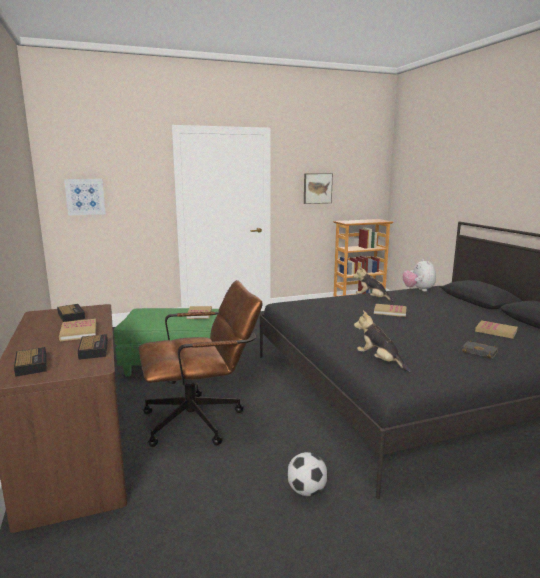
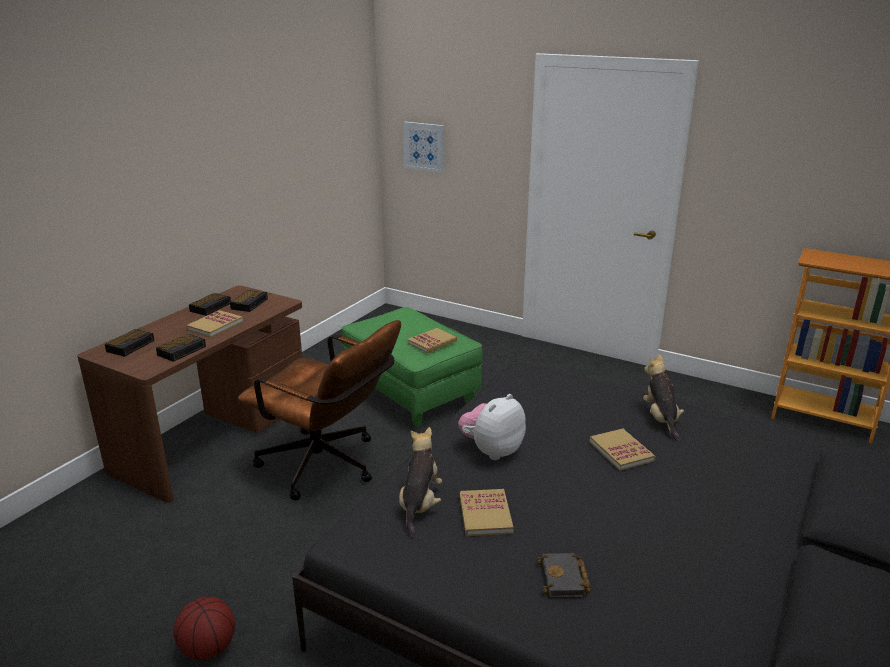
camera: 50 degrees right, 10 degrees up
(40, 326) = (211, 307): none -> alarm clock
(306, 491) = (272, 593): football -> none
(317, 188) = (780, 180): picture -> none
(336, 543) = (208, 649): none -> basketball
(418, 290) = (792, 440): plush toy -> plush toy (492, 450)
(496, 331) = (695, 574): book -> book (485, 514)

